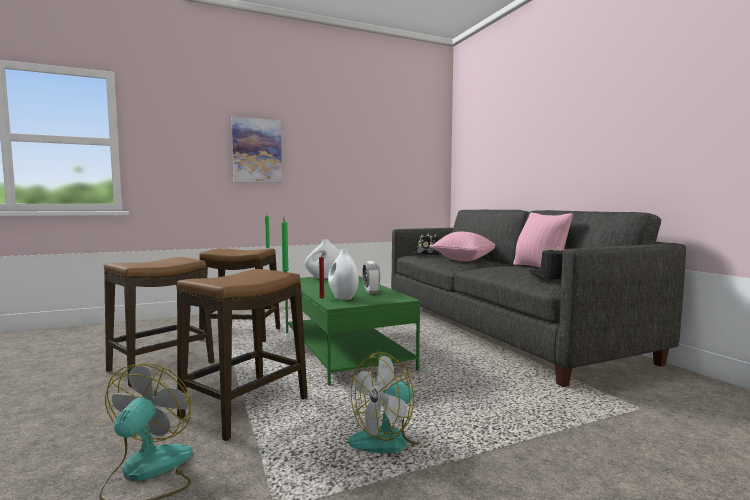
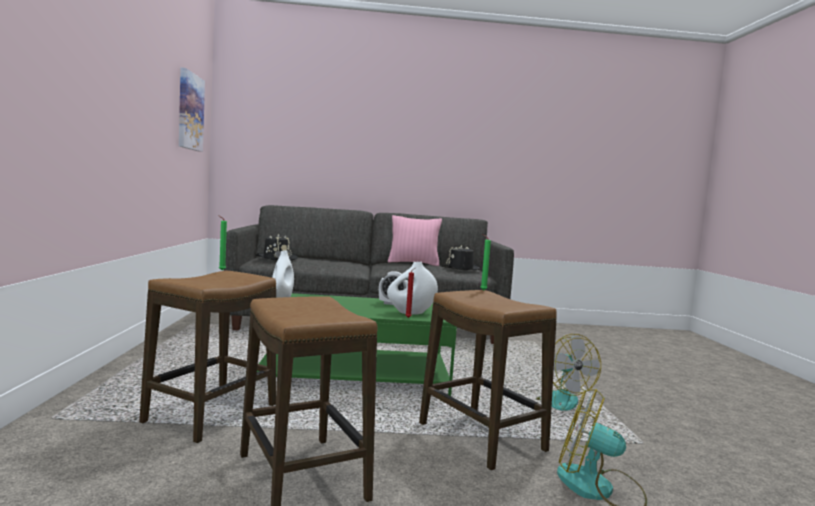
camera: 70 degrees left, 0 degrees up
(257, 151) = (73, 91): picture -> picture (190, 111)
(463, 260) = (329, 262): pink pillow -> none

